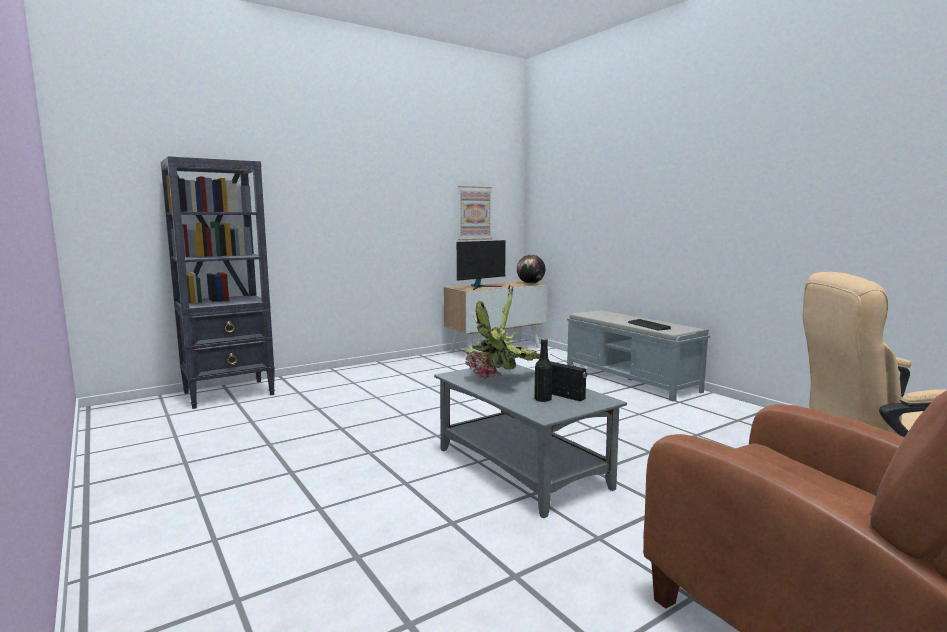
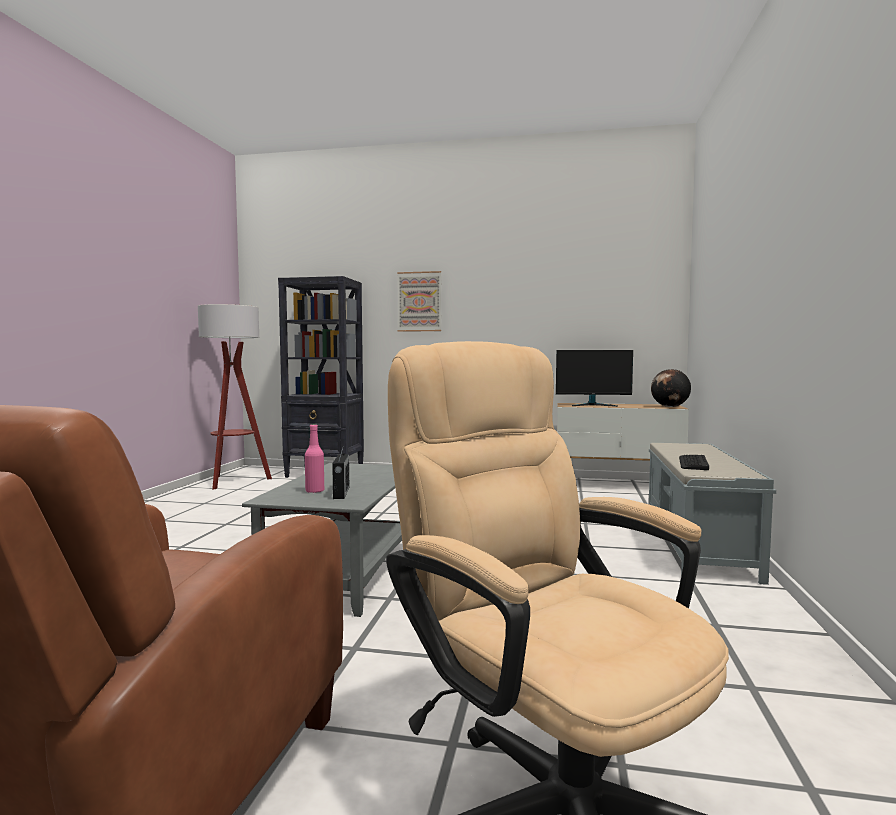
camera: 45 degrees right, 5 degrees down
(137, 429) = (234, 481): none -> floor lamp
(474, 213) = (607, 319): picture -> picture (419, 301)
(500, 379) = (354, 474): potted plant -> none
(542, 399) = (315, 491): black bottle -> pink bottle

